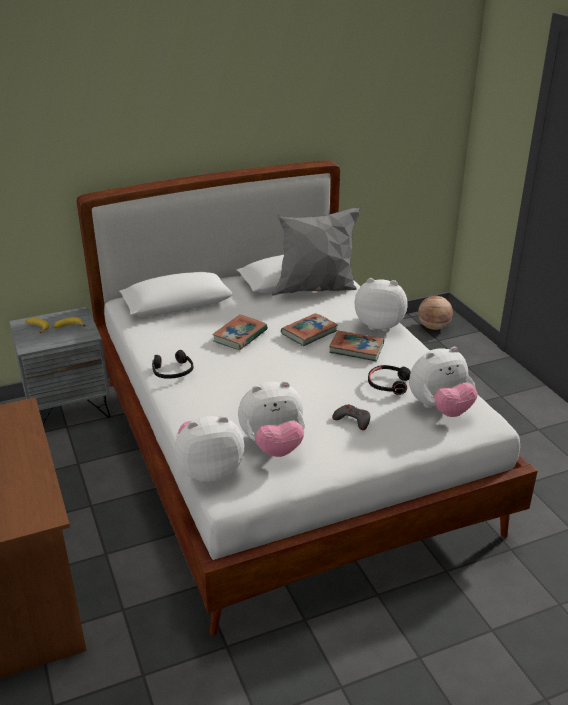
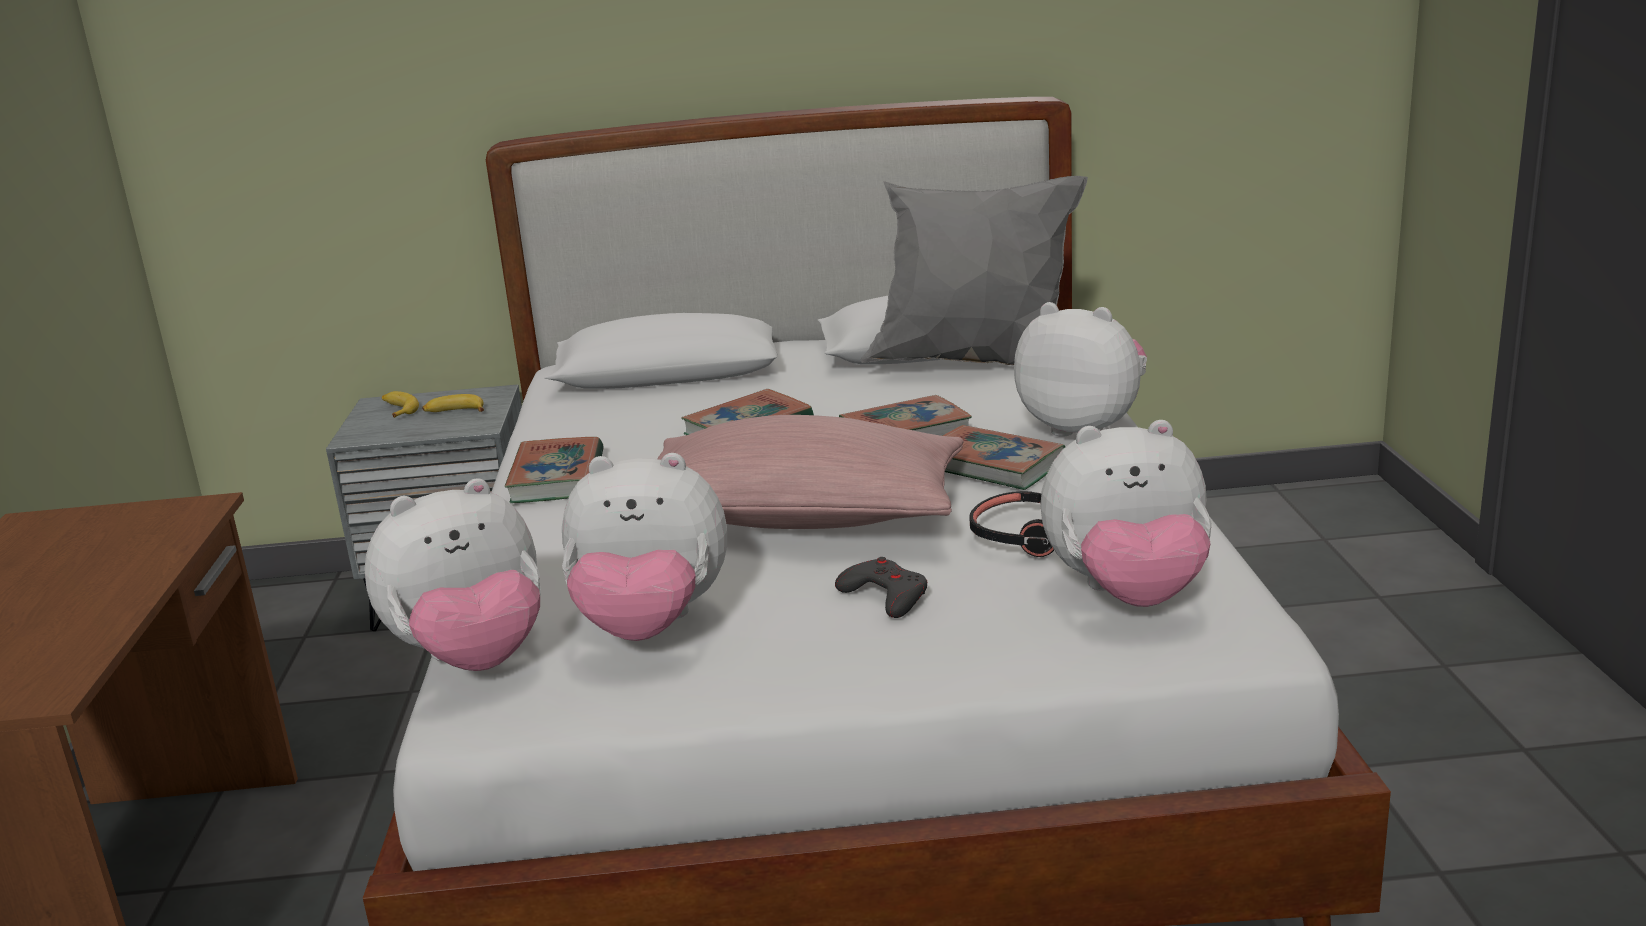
camera: 20 degrees right, 10 degrees down
(172, 371) = (557, 478): black headphones -> book
(209, 470) = (473, 659): plush toy -> plush toy turned 150 degrees clockwise
(296, 384) = (800, 518): none -> pink pillow
(433, 327) = (1324, 513): basketball -> none

